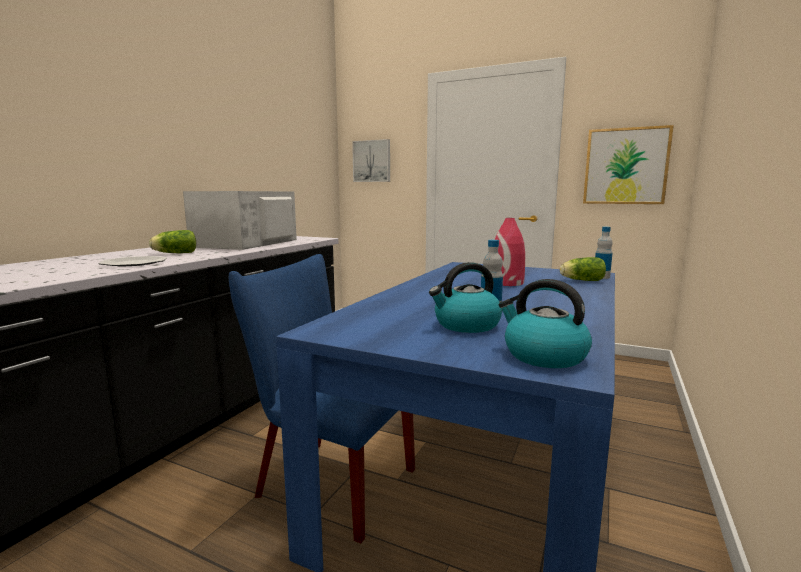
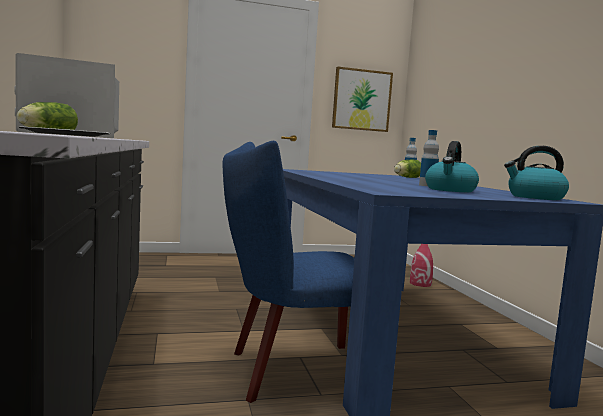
camera: 40 degrees left, 5 degrees down
(372, 161) = (116, 63): picture -> none
(506, 282) = (373, 177): red vase -> red vase (420, 284)

